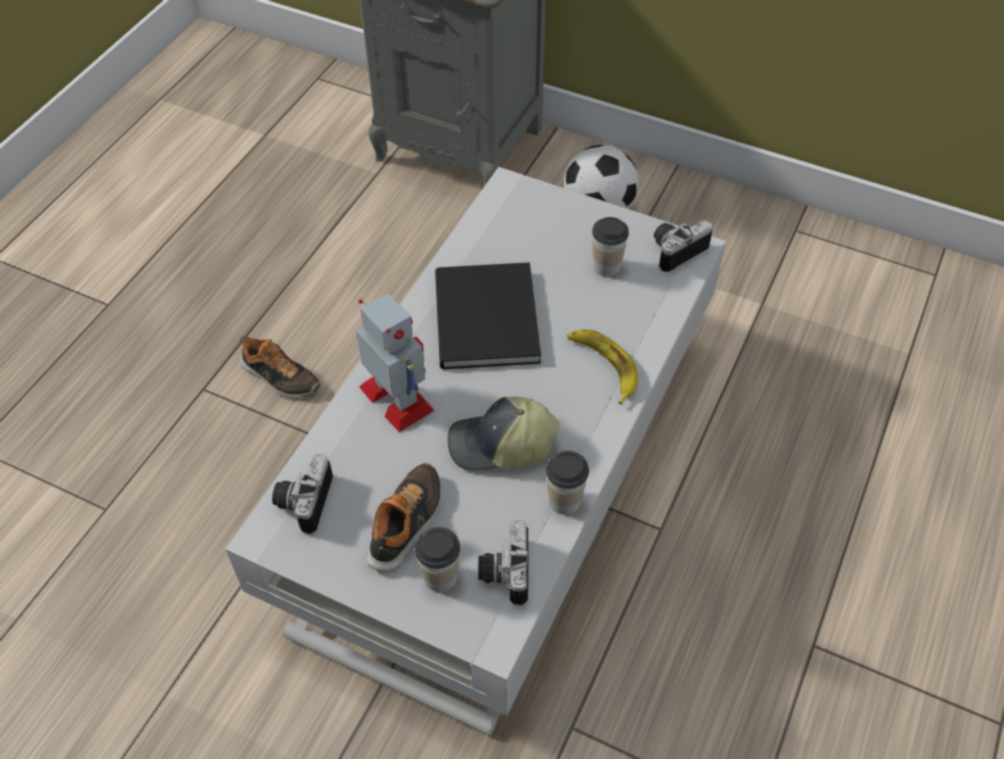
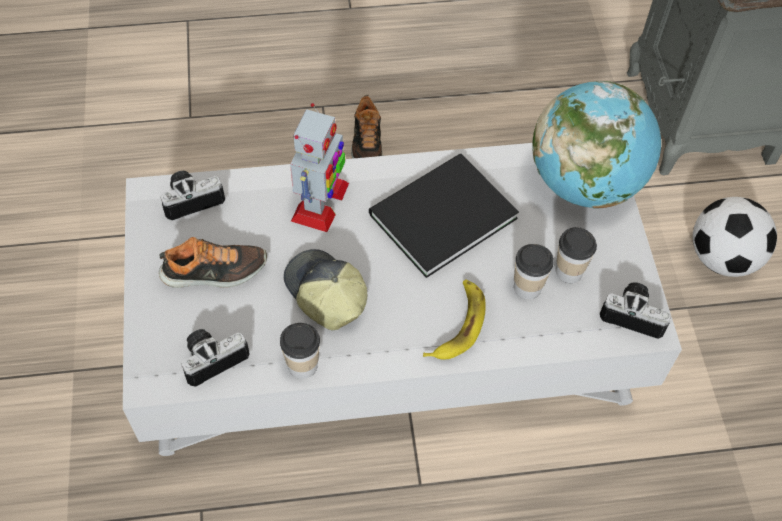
camera: 55 degrees right, 5 degrees up
(440, 577) = (182, 318): cup -> cup (527, 287)
(529, 210) = (585, 183): none -> globe

